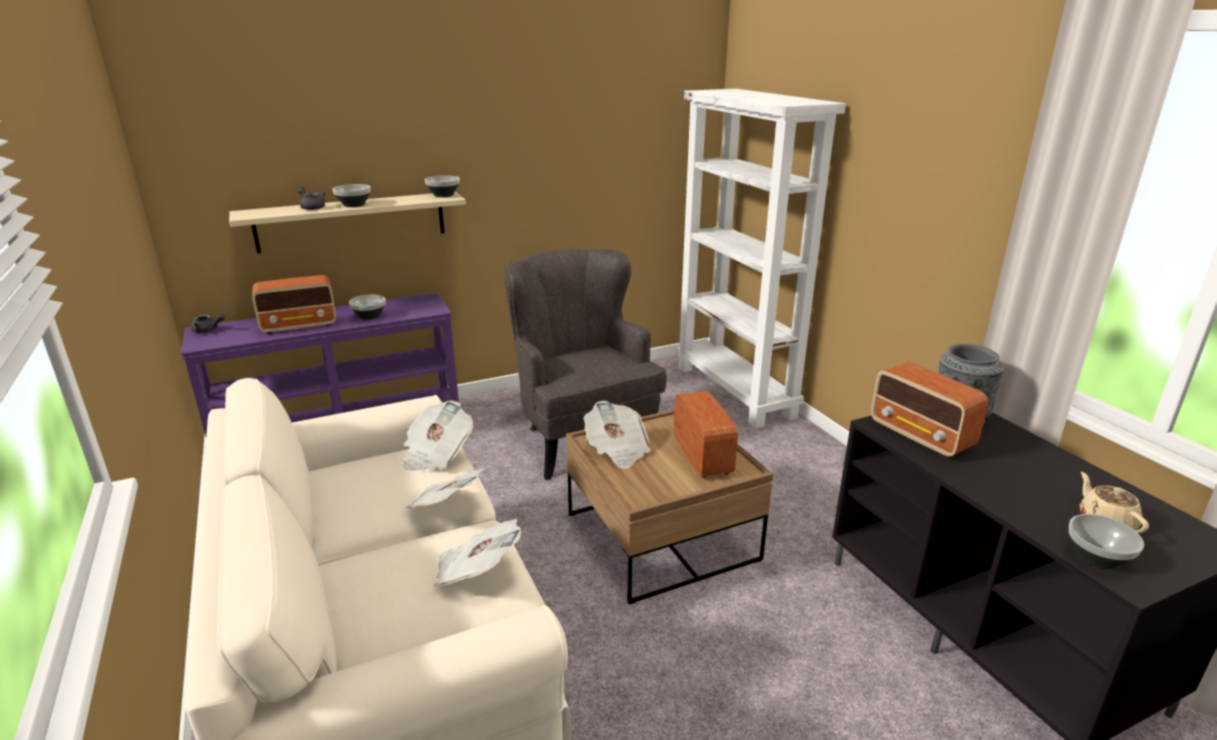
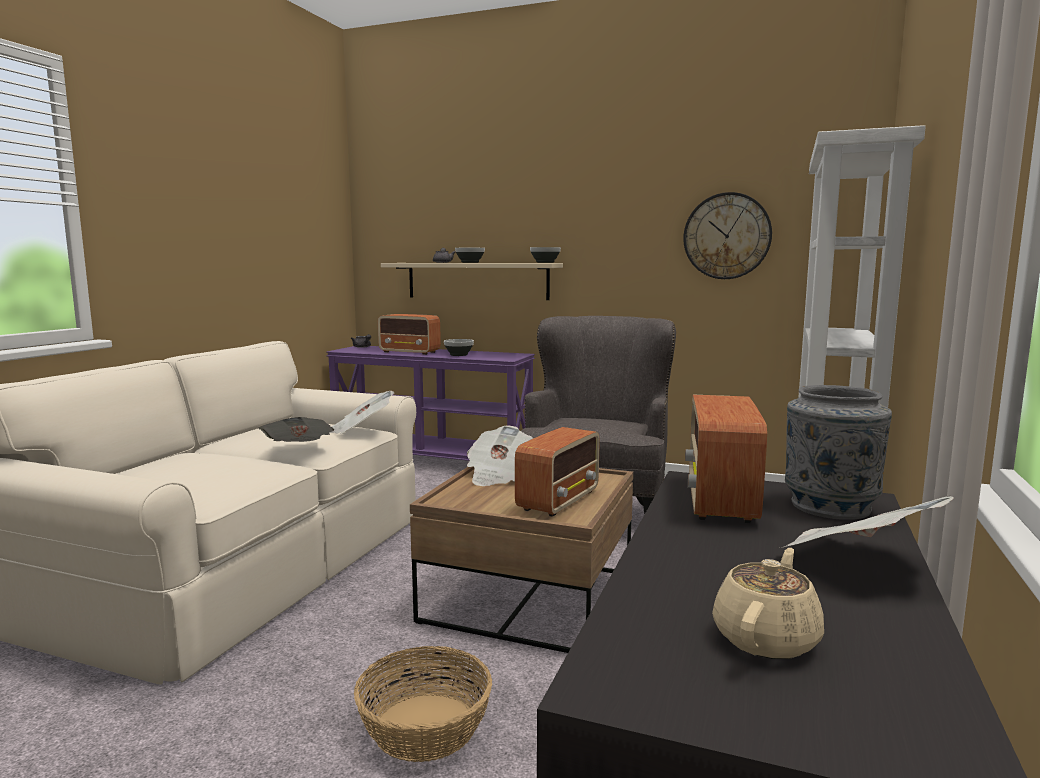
camera: 45 degrees right, 15 degrees down
(477, 571) = (230, 477): newspaper -> newspaper (856, 562)
(610, 152) = (727, 236): none -> wall clock
(765, 668) = (426, 727): none -> basket
(1098, 558) = (635, 649): bowl -> none

